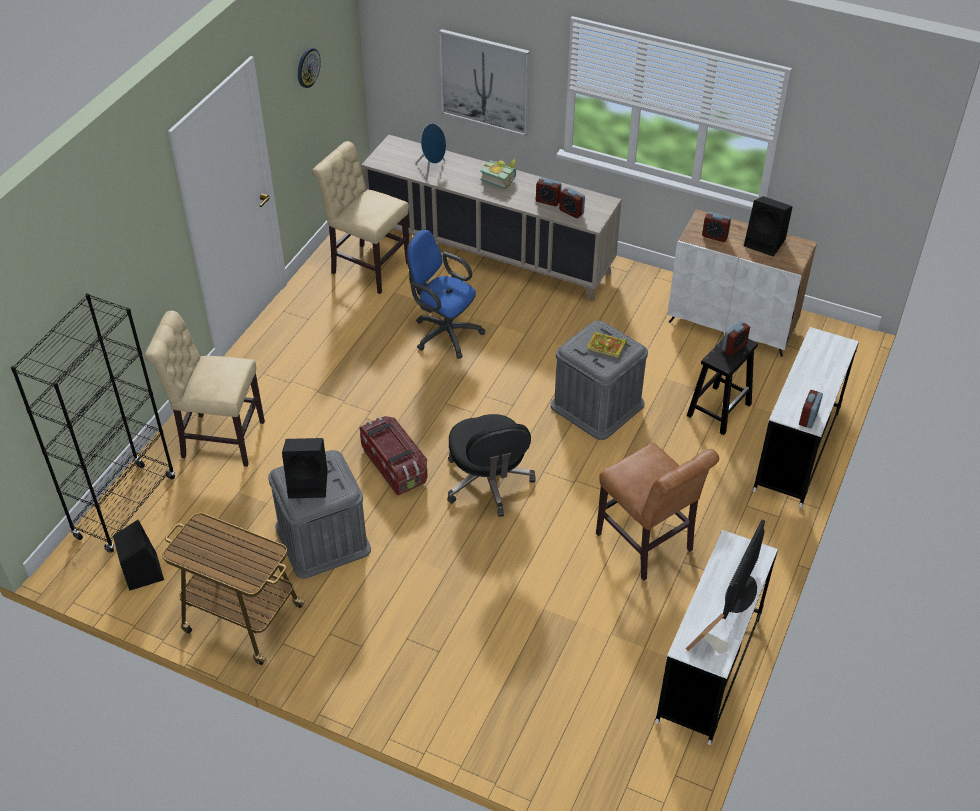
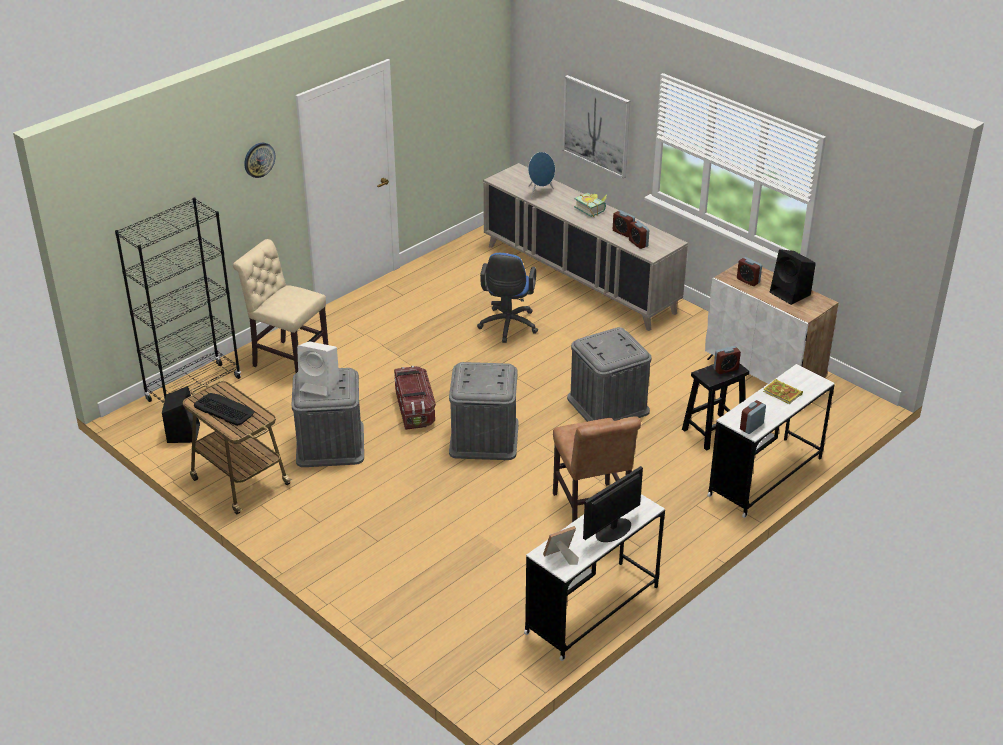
camera: 20 degrees right, 10 degrees down
(219, 553) = (224, 409): none -> keyboard
(307, 67) = (446, 85): wall clock -> wall clock (259, 159)
(309, 483) = (320, 385): black speaker -> white speaker
(367, 267) = (471, 268): beige chair -> none
(444, 333) = (508, 327): blue office chair -> blue office chair turned 135 degrees counterclockwise
(488, 482) = (484, 438): black office chair -> grey storage box
(607, 346) = (616, 346): book -> book (783, 393)

